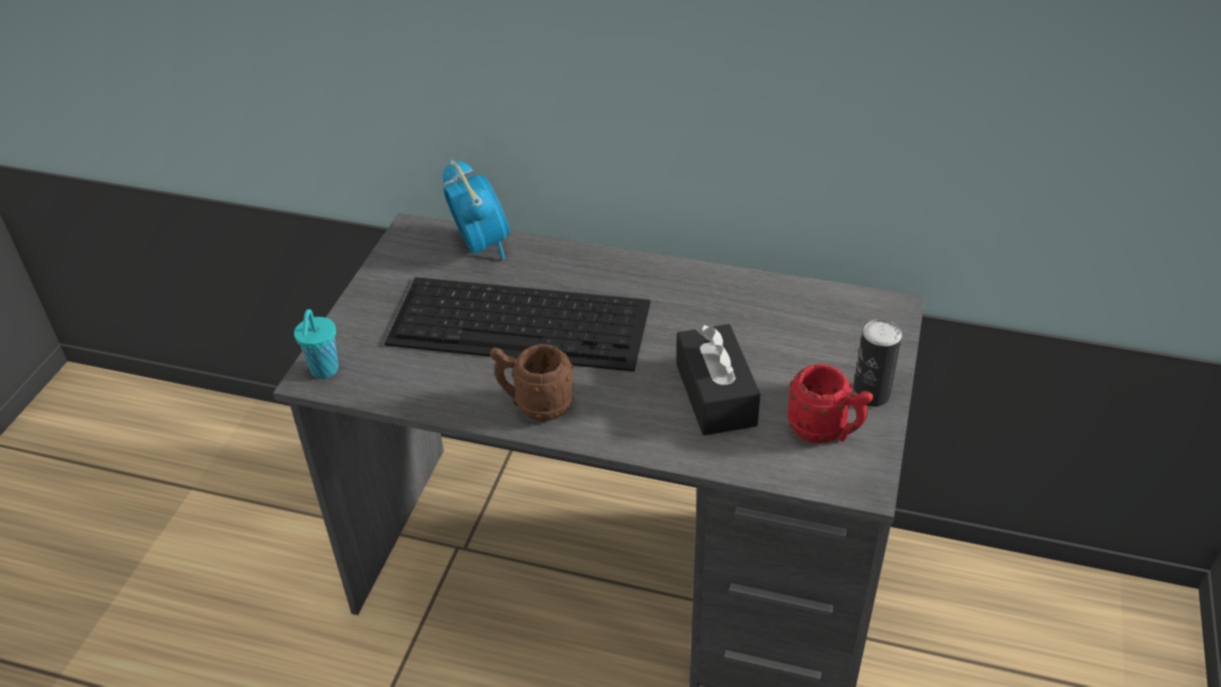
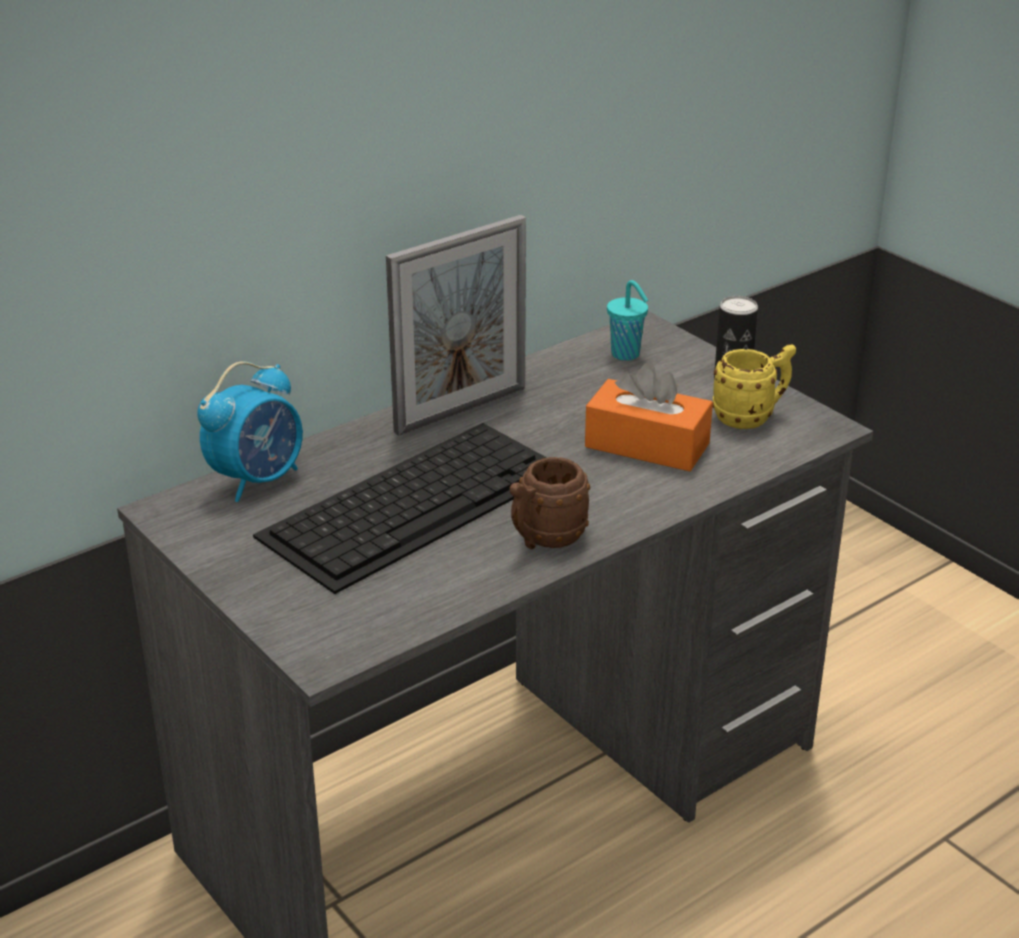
camera: 55 degrees left, 10 degrees down
(324, 371) = (322, 647): turquoise cup -> turquoise cup (627, 355)
(480, 245) = (258, 479): alarm clock -> alarm clock turned 120 degrees clockwise
(659, 281) = (461, 410): none -> picture frame
(715, 394) = (647, 445): black tissue box -> orange tissue box
(825, 432) = (751, 417): red mug -> yellow mug

